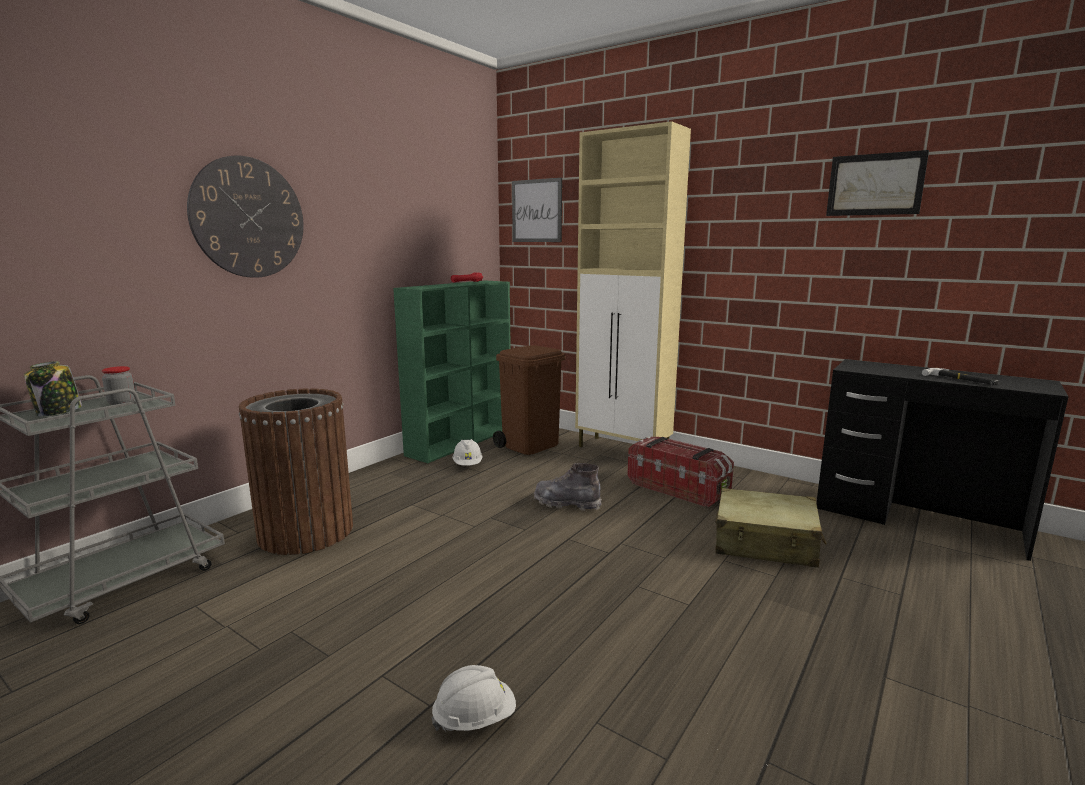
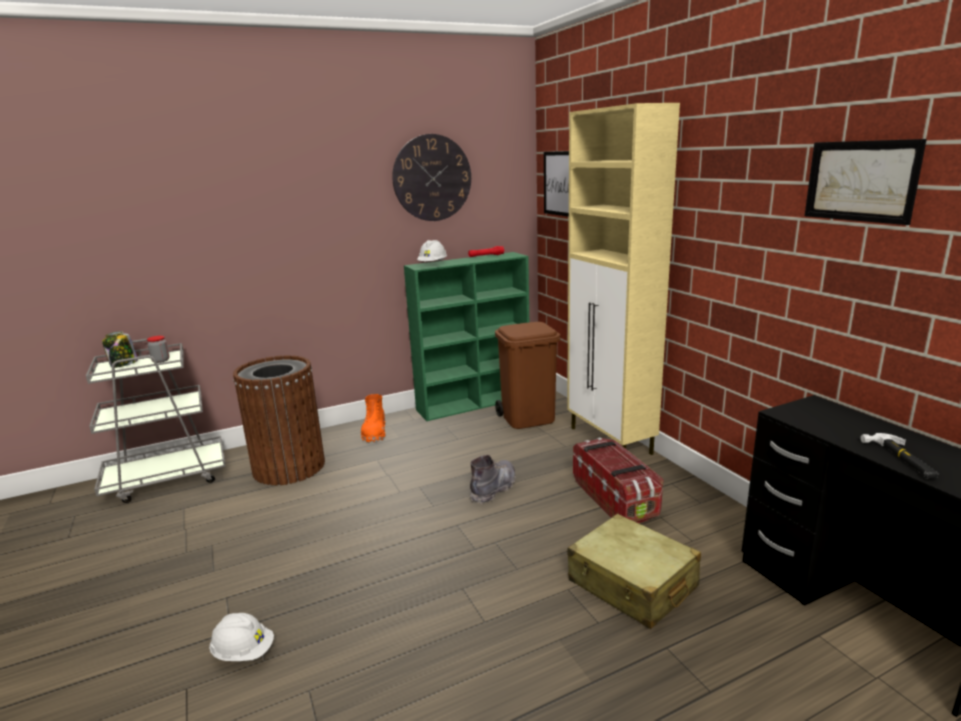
camera: 30 degrees right, 5 degrees up
(248, 218) = (267, 217): wall clock -> wall clock (432, 178)
(379, 482) = (374, 433): none -> orange boot
(467, 465) = (455, 429): white hard hat -> white hard hat (433, 264)
(567, 503) = (494, 489): grey boot -> grey boot turned 75 degrees clockwise

